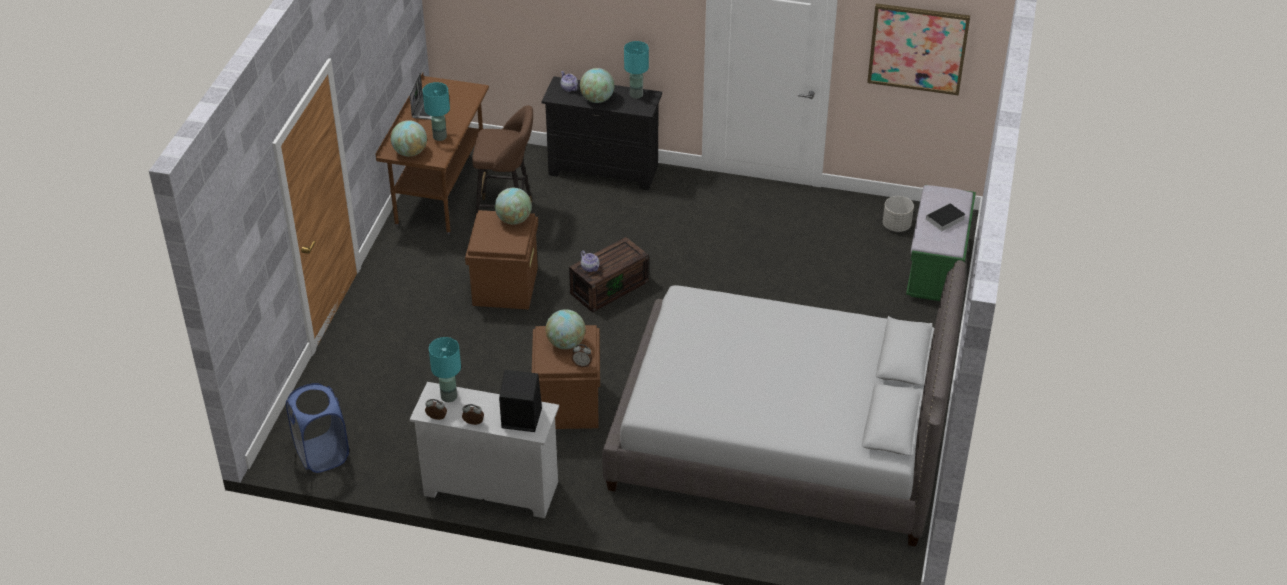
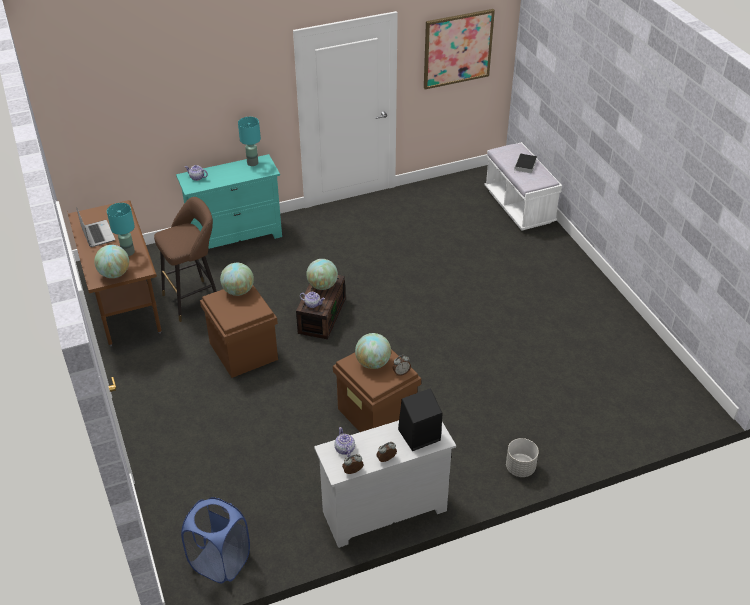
camera: 35 degrees left, 0 degrees up
(448, 397) = (344, 449): turquoise table lamp -> teapot
(597, 99) = (227, 177): globe -> globe (322, 286)
(604, 170) = (236, 237): black dresser -> turquoise dresser
(781, 439) = (543, 363): grey bed -> none
(896, 226) = (467, 191): grey planter -> grey planter (520, 468)
(937, 269) = (519, 207): green bench -> white bench

